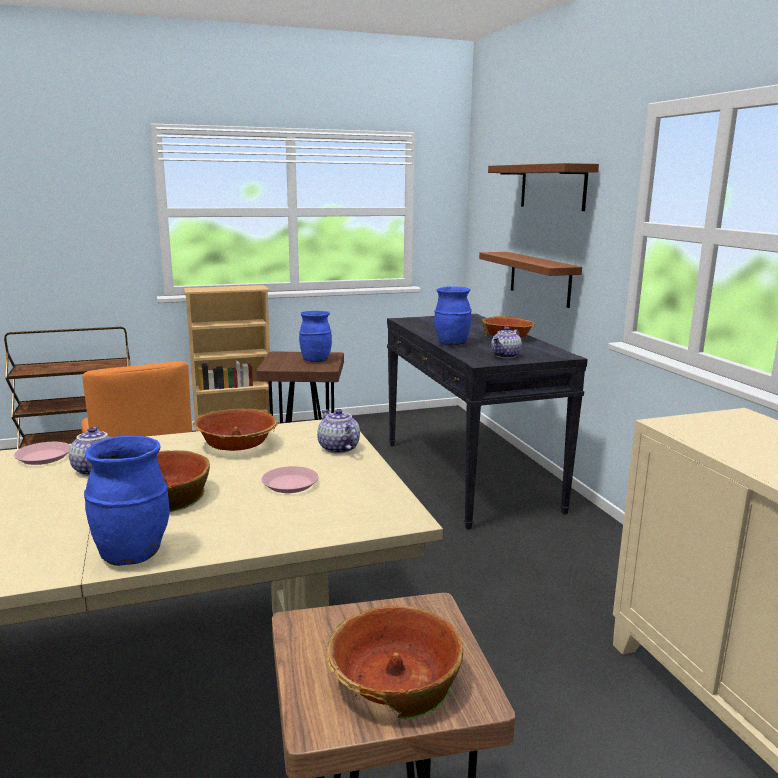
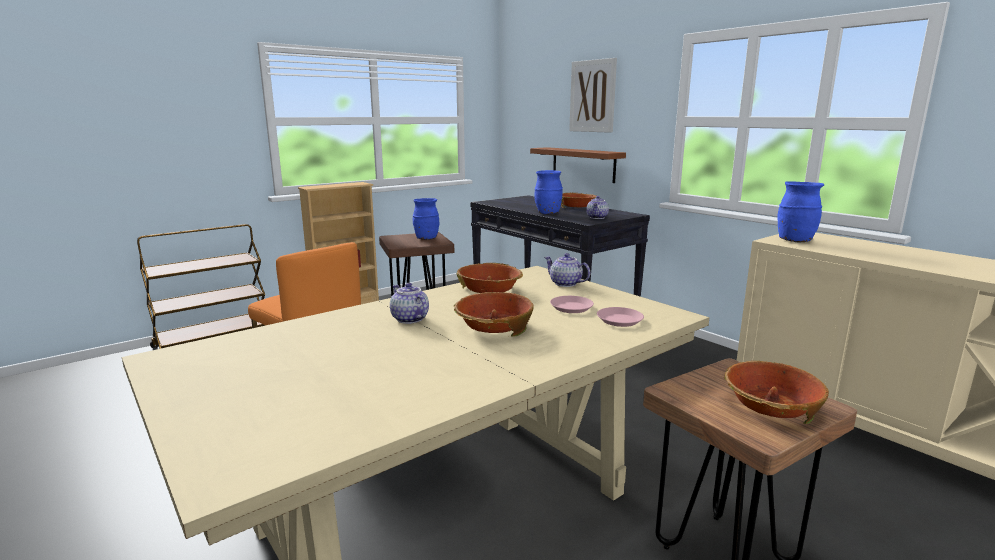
camera: 20 degrees left, 0 degrees up
(44, 457) = (349, 317): pink plate -> pink plate (620, 320)
(133, 554) = (539, 362): blue vase -> blue vase (794, 240)
(552, 187) = (592, 96): brown shelf -> picture

